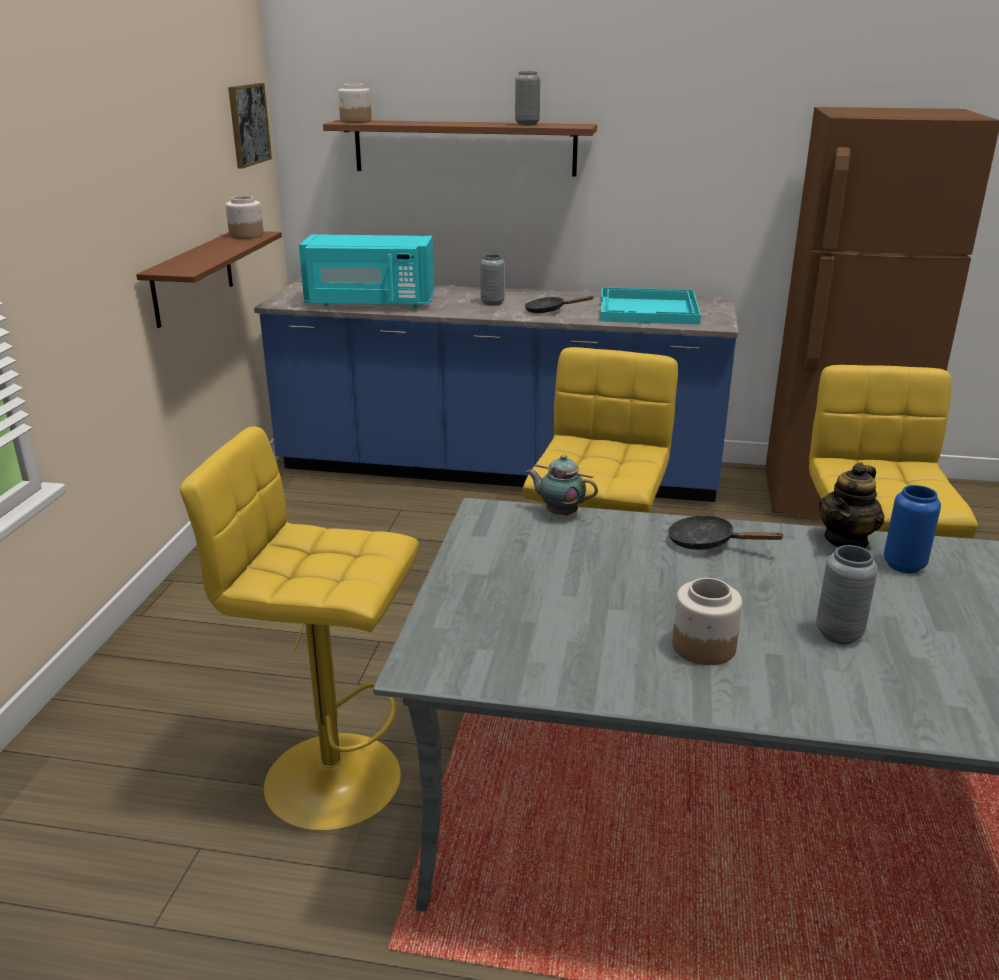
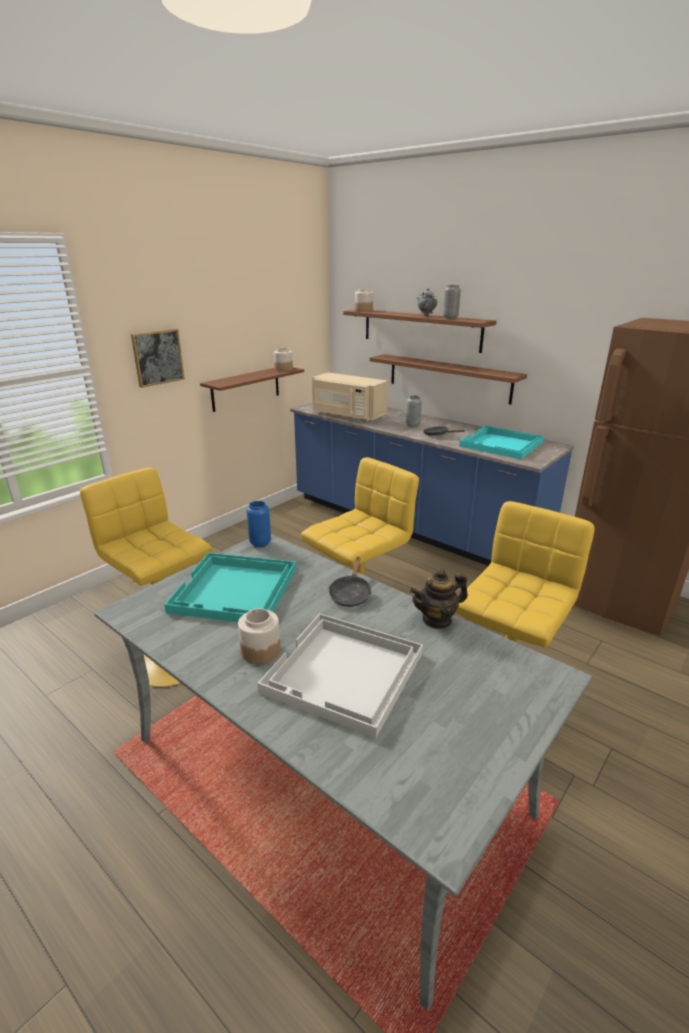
camera: 30 degrees right, 0 degrees up
(248, 124) = (306, 309): picture -> picture (158, 357)
(369, 303) = (347, 415): turquoise microwave -> beige microwave
(521, 222) = (448, 378): none -> brown shelf
(550, 586) = (235, 590): none -> turquoise tray
(559, 513) = (297, 553): teapot -> teapot (425, 316)
(707, 543) = (350, 594): black frying pan -> black frying pan turned 135 degrees counterclockwise
(838, 634) = (344, 673): grey vase -> white tray
(904, 565) = (450, 648): blue vase -> blue vase (260, 543)

